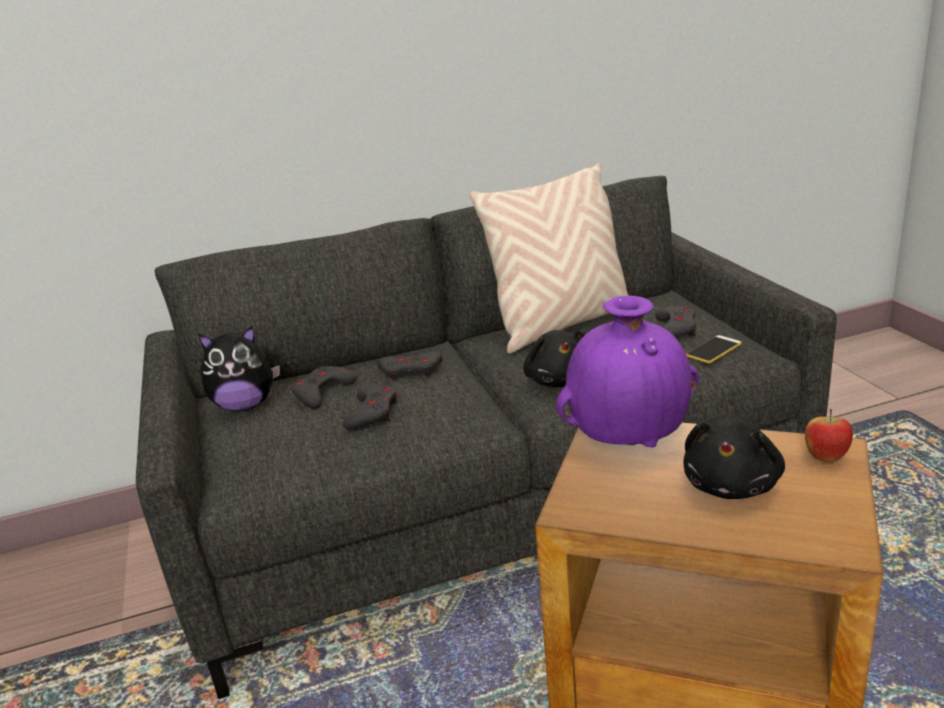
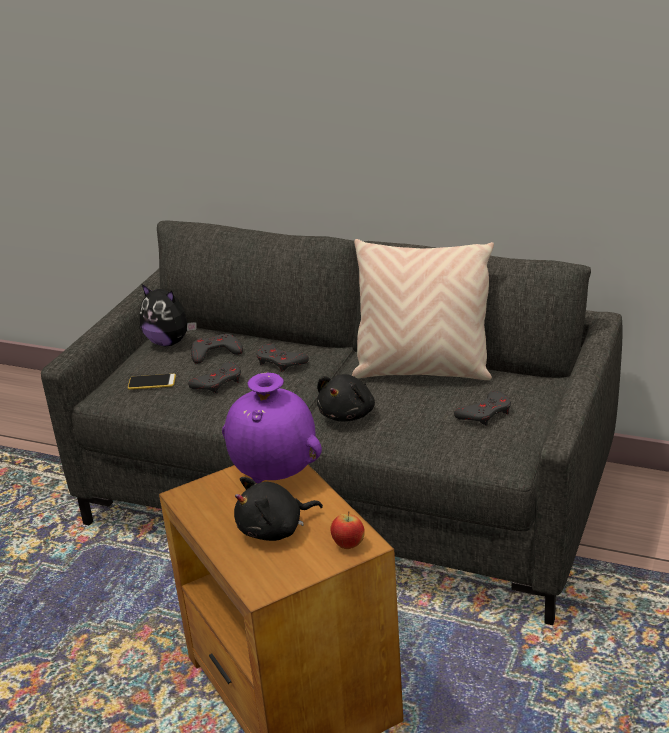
camera: 40 degrees right, 5 degrees up
(714, 350) = (477, 444): phone -> phone (152, 382)

